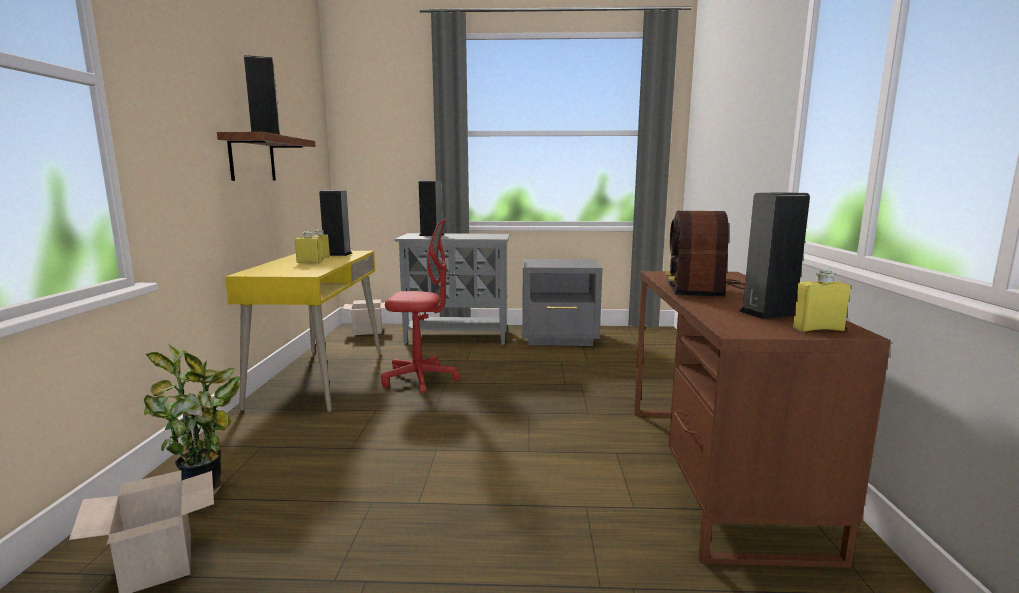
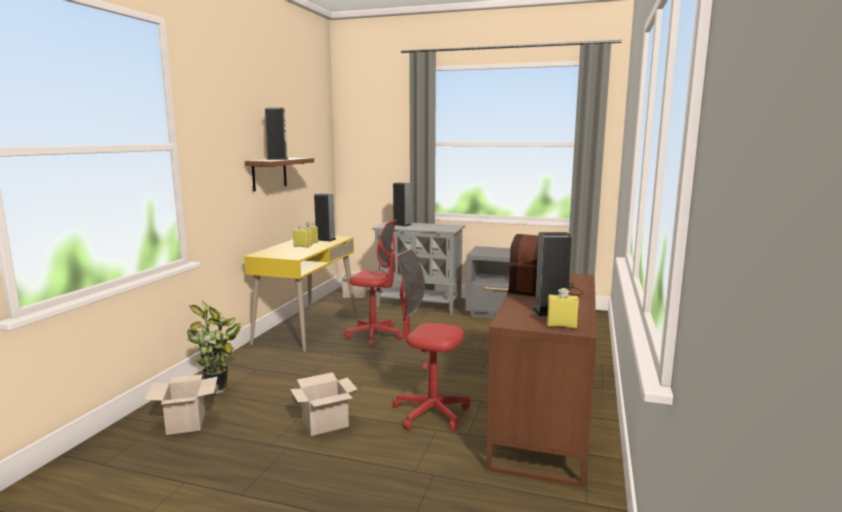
camera: 15 degrees right, 0 degrees up
(411, 525) = (324, 424): none -> cardboard box
(562, 481) = (430, 413): none -> red office chair

